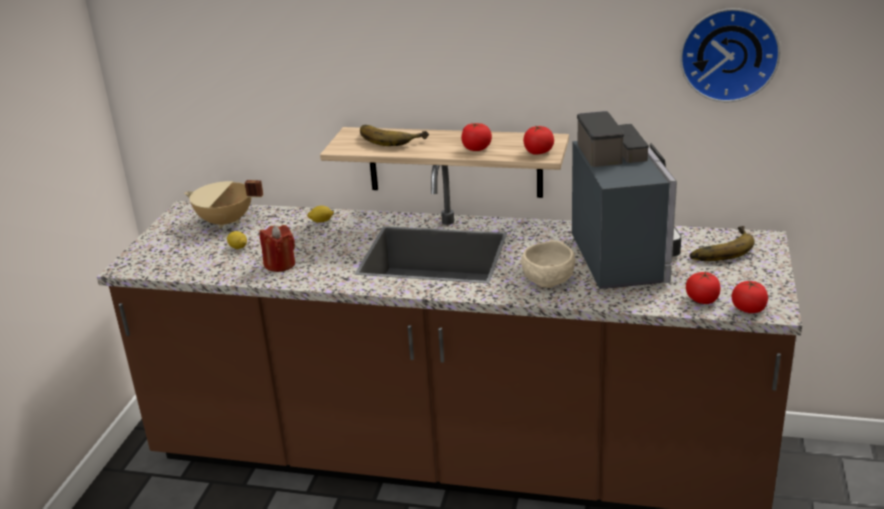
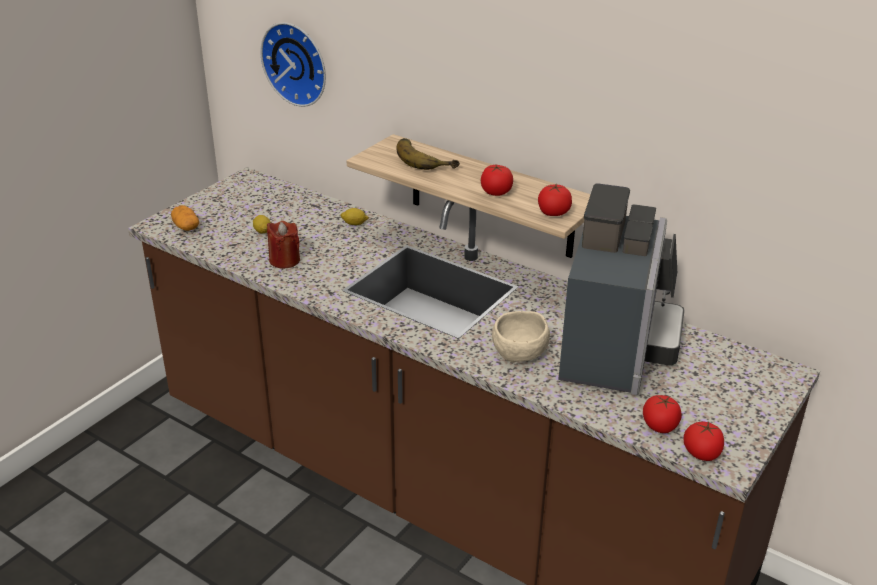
camera: 20 degrees right, 5 degrees up
(157, 261) = (186, 227): none -> potato
(225, 222) = (270, 201): beige cooking pot -> none
(718, 249) = (726, 370): banana -> none
(729, 53) = (786, 154): wall clock -> wall clock (297, 63)

